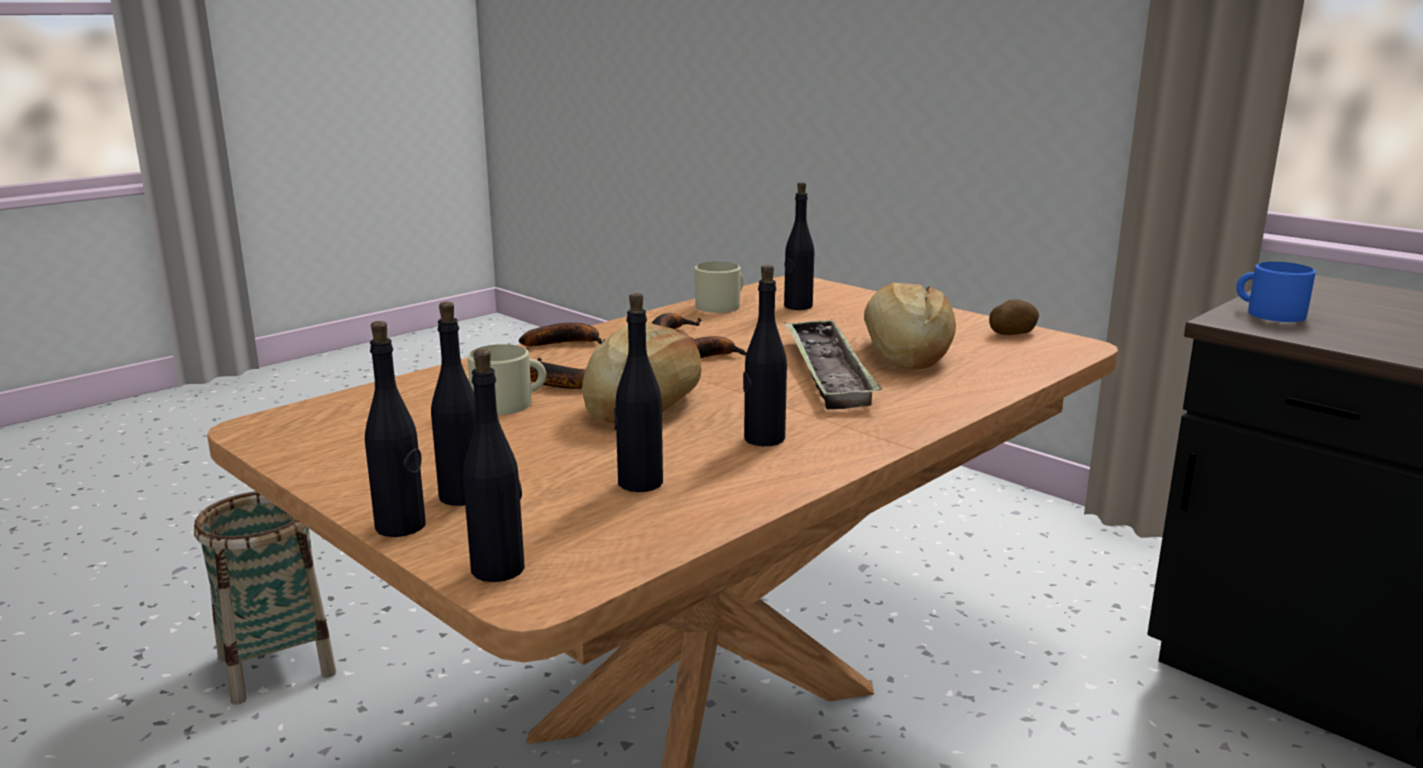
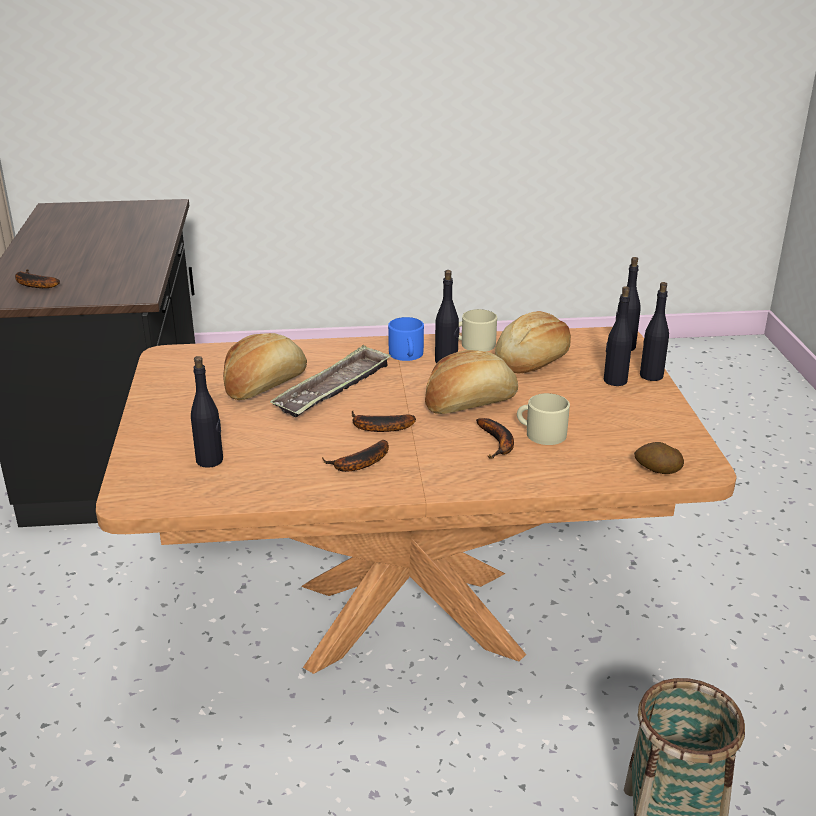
camera: 140 degrees left, 10 degrees up
(566, 343) = (439, 484): banana -> banana (32, 284)
(639, 483) = (532, 360): black bottle -> bread
(722, 305) = (255, 488): beige mug -> beige mug (473, 344)
(1012, 333) = (165, 376): potato -> potato (657, 470)
(1268, 313) = (108, 292): blue mug -> blue mug (407, 355)

